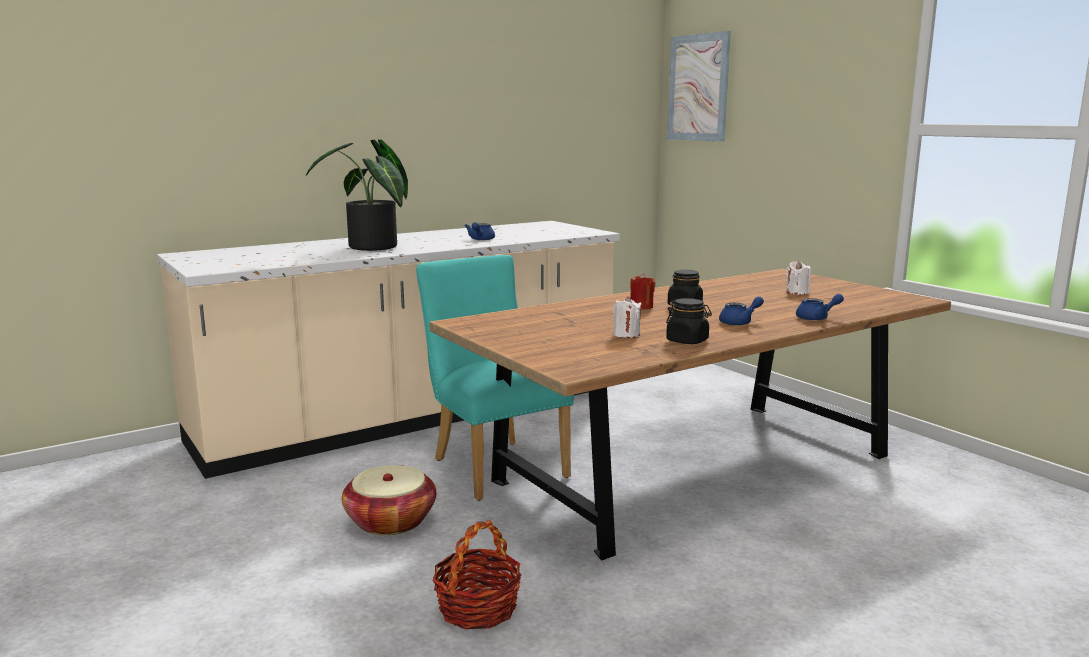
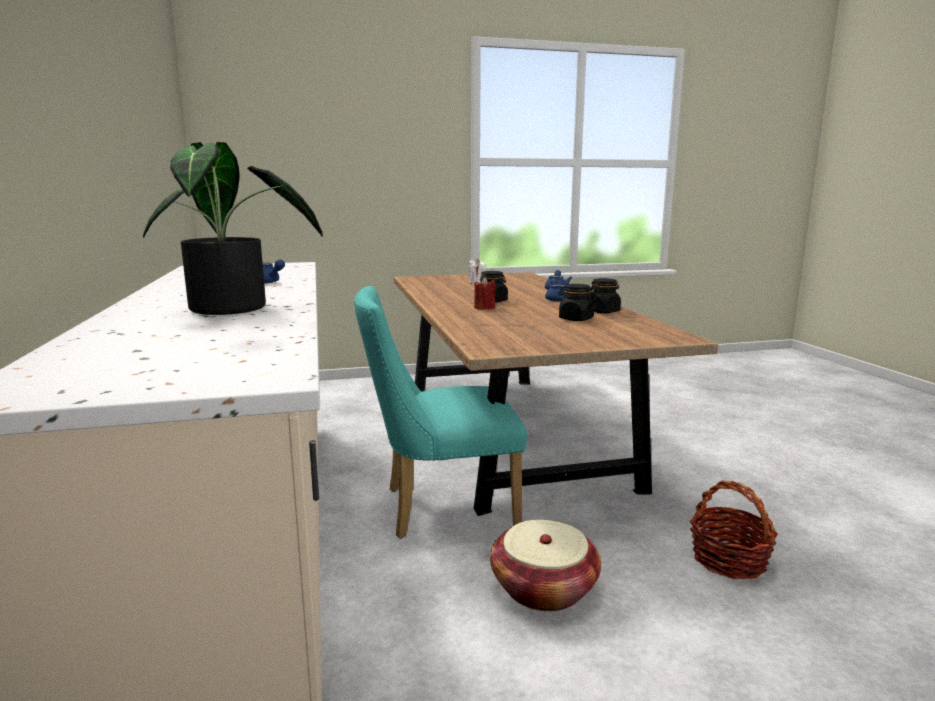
camera: 70 degrees left, 0 degrees up
(626, 334) = (575, 319): white candle -> black jar
(698, 88) = (244, 121): picture -> none

